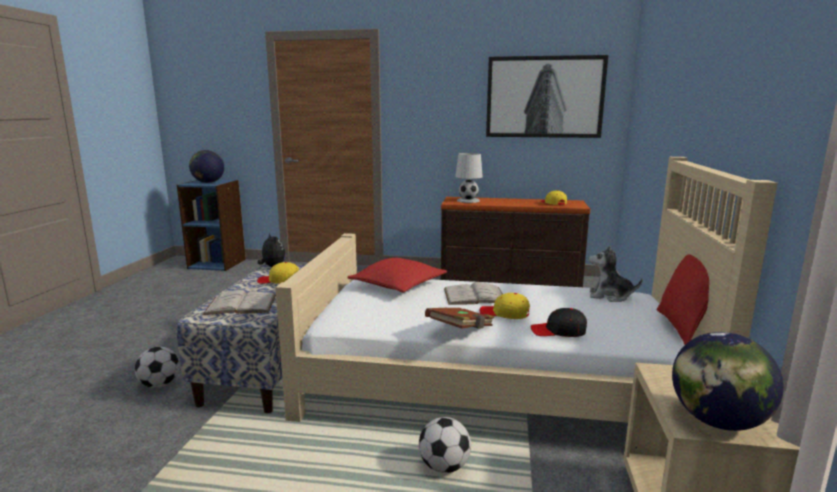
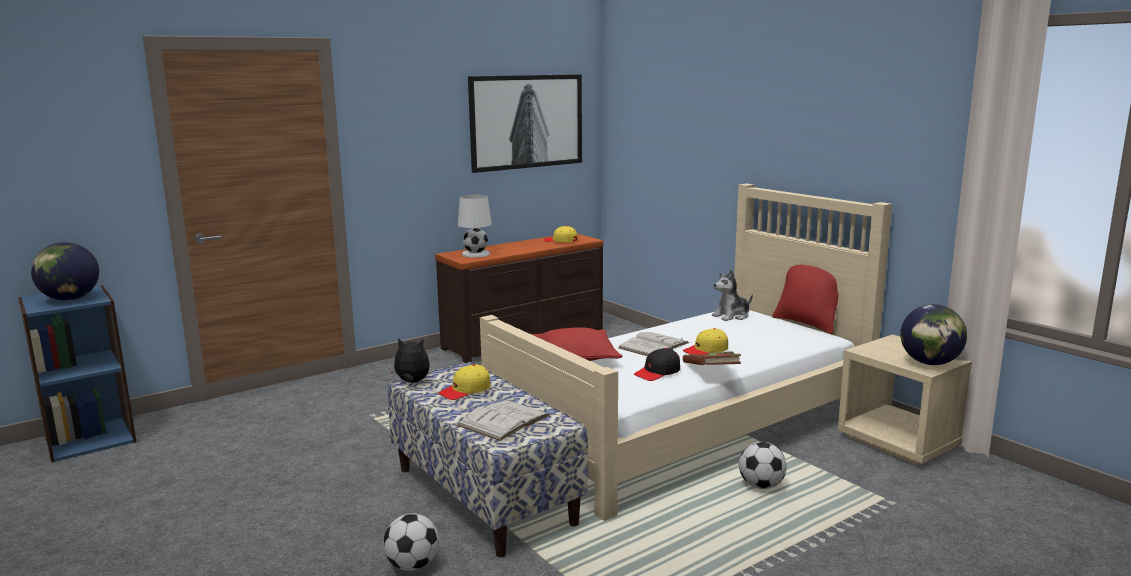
camera: 45 degrees left, 0 degrees up
(558, 331) = (762, 349): black cap -> black cap (657, 372)

